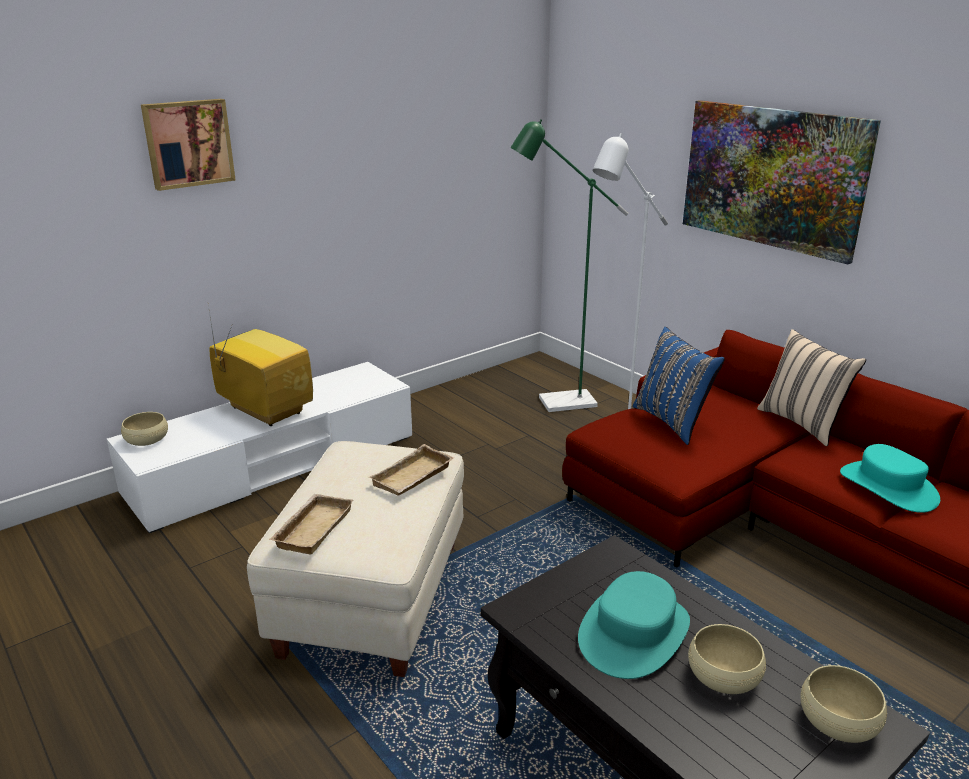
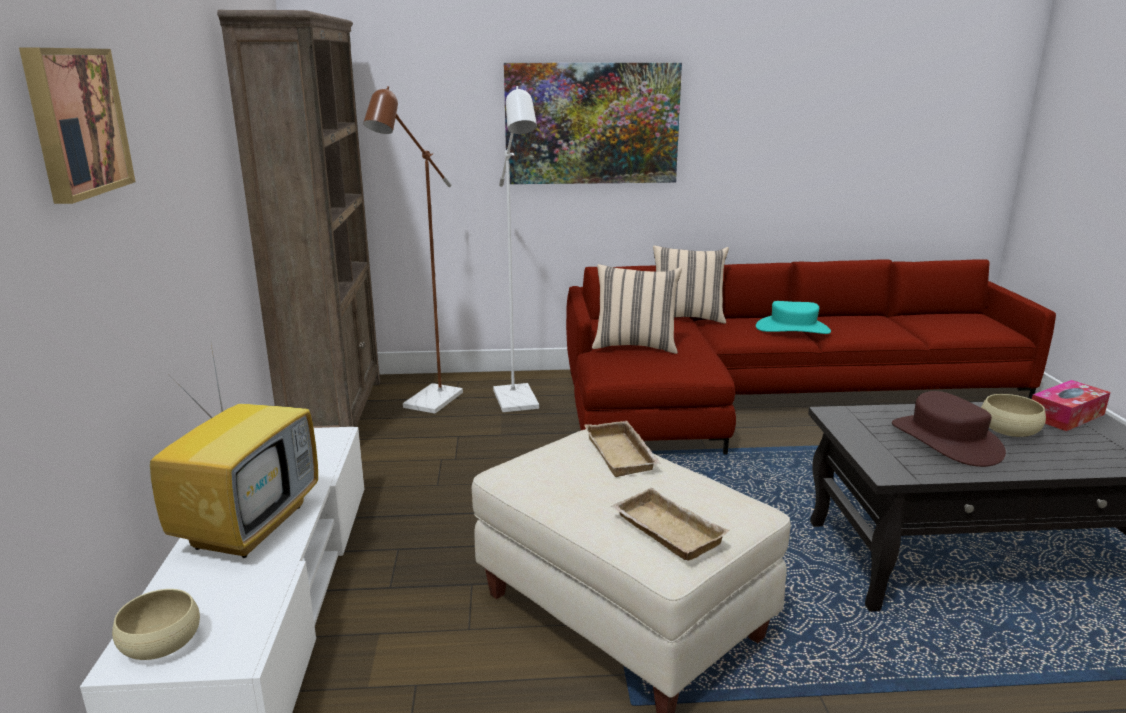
camera: 55 degrees left, 5 degrees down
(263, 410) = (249, 525): television -> television turned 120 degrees clockwise
(496, 381) = (336, 413): none -> brown bookcase
(557, 403) = (427, 404): green floor lamp -> brown floor lamp
(634, 633) = (946, 440): turquoise hat -> brown hat
(673, 421) = (635, 346): blue pillow -> beige pillow
(838, 720) = (1066, 415): beige bowl -> tissue box

